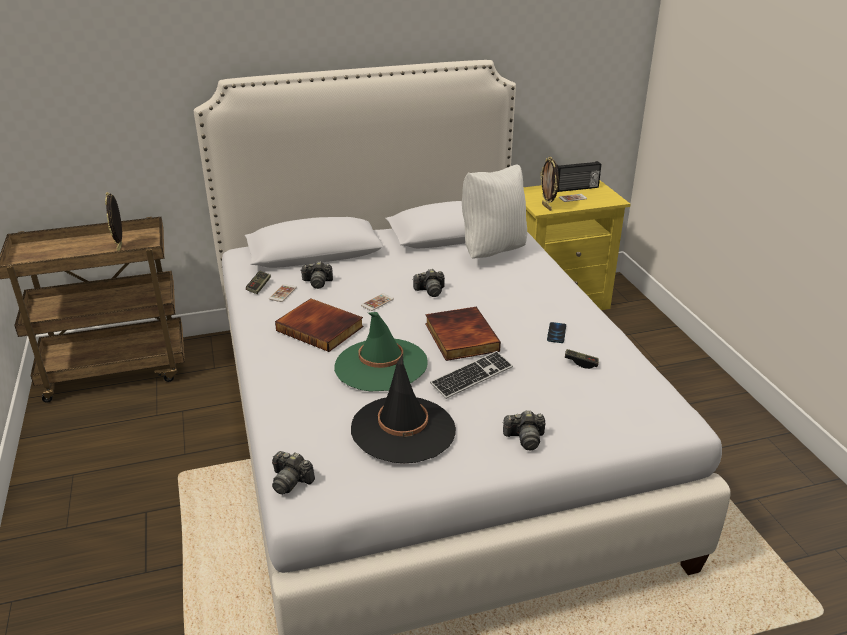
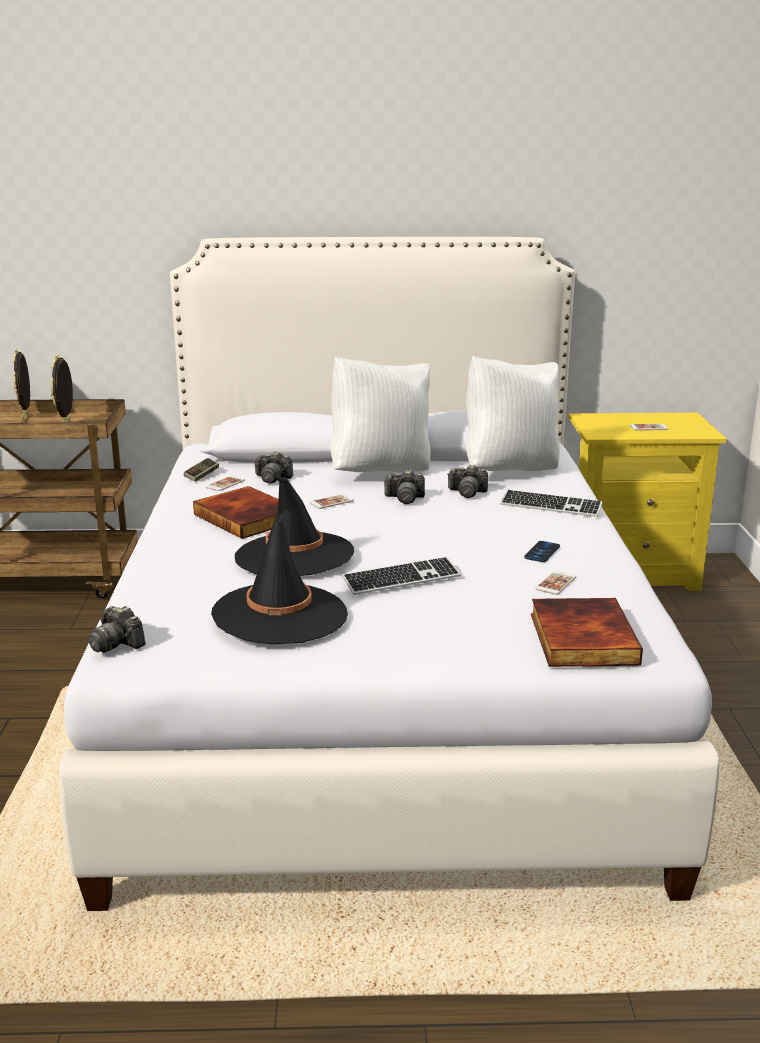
camera: 15 degrees right, 10 degrees down
(380, 365) = (294, 555): green hat -> black hat
(397, 264) = (381, 471): none -> white pillow
(459, 337) = (411, 542): book -> book (580, 638)
(525, 438) = (430, 644): camera -> camera (467, 492)
(539, 284) = (551, 506): none -> keyboard
(547, 207) = (607, 433): picture frame -> picture frame (26, 417)
(576, 188) = (660, 419): radio -> none
(581, 363) = (555, 583): game controller -> phone

